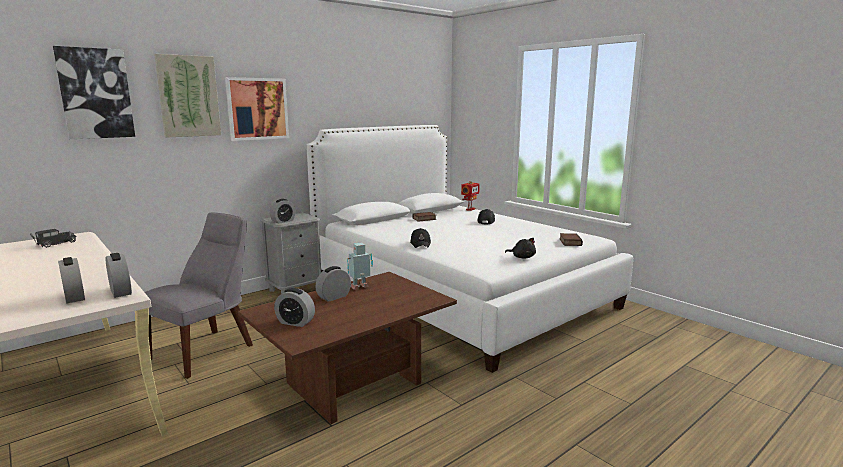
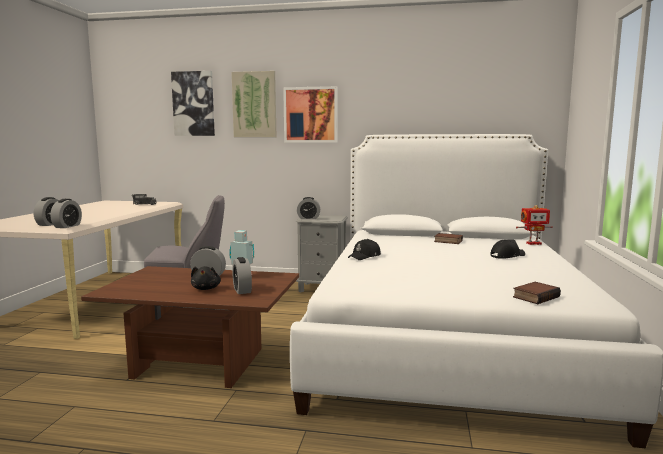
camera: 50 degrees right, 5 degrees down
(295, 322) = (142, 281): alarm clock -> alarm clock (242, 290)
(522, 257) = (413, 291): black plush toy -> black plush toy (206, 288)

